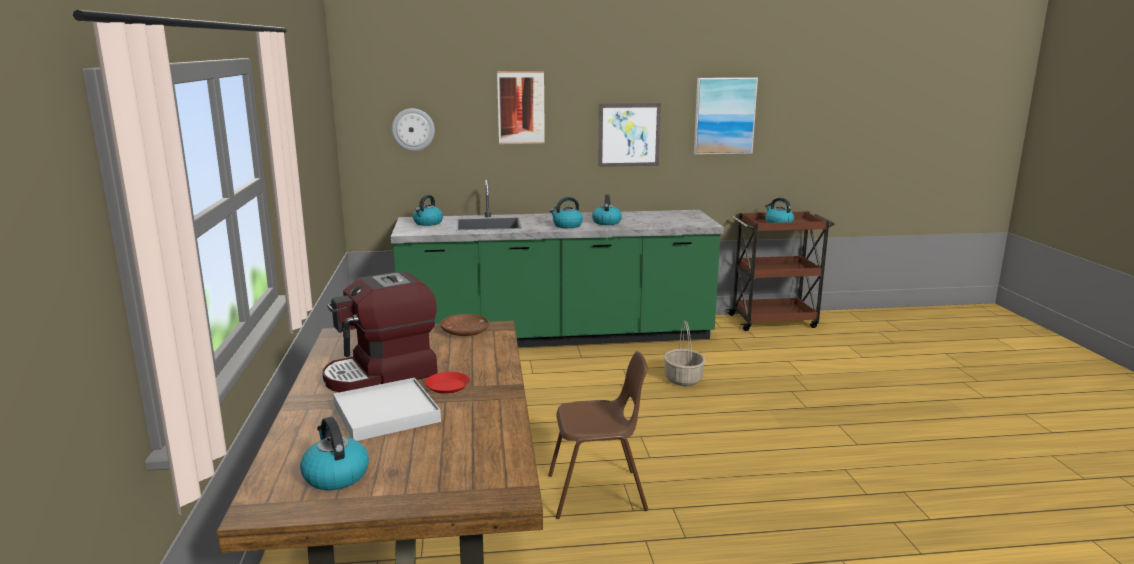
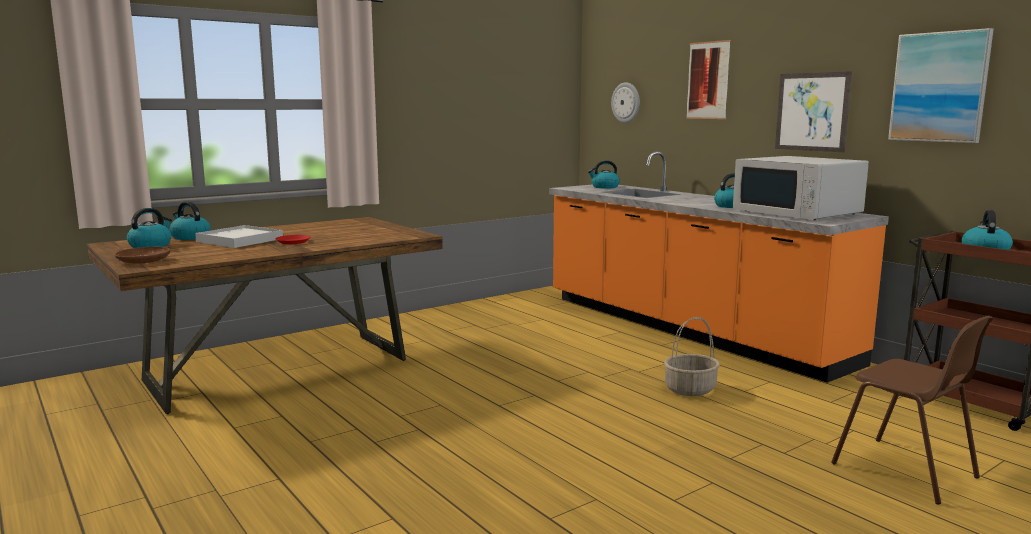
camera: 60 degrees right, 5 degrees down
(382, 375) = (300, 232): coffee machine -> none
(465, 331) = (401, 232): brown plate -> brown plate (144, 261)
(557, 337) = (687, 329): green counter -> orange counter
(567, 225) = (687, 202): kettle -> kettle (190, 237)
(598, 493) = (413, 399): brown chair -> brown chair (905, 471)
(660, 218) = (797, 212): none -> white microwave

